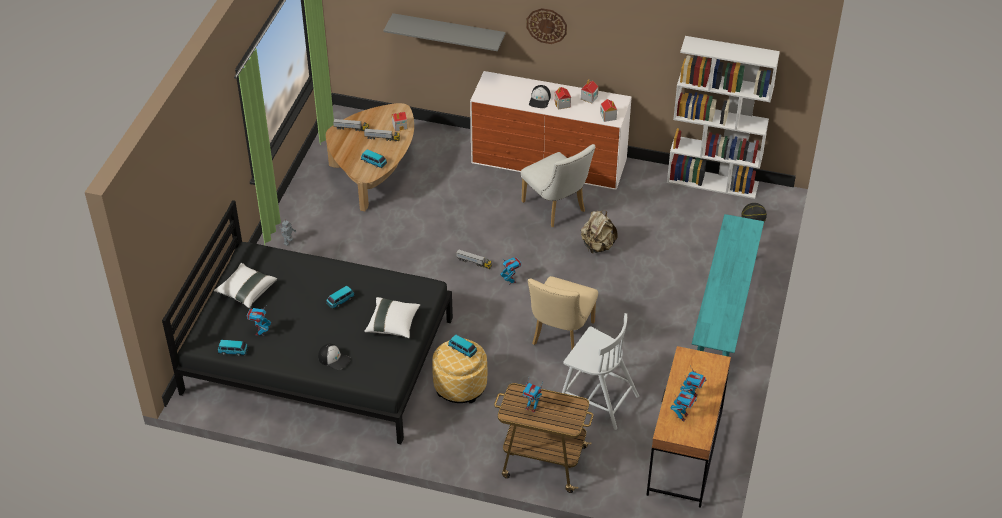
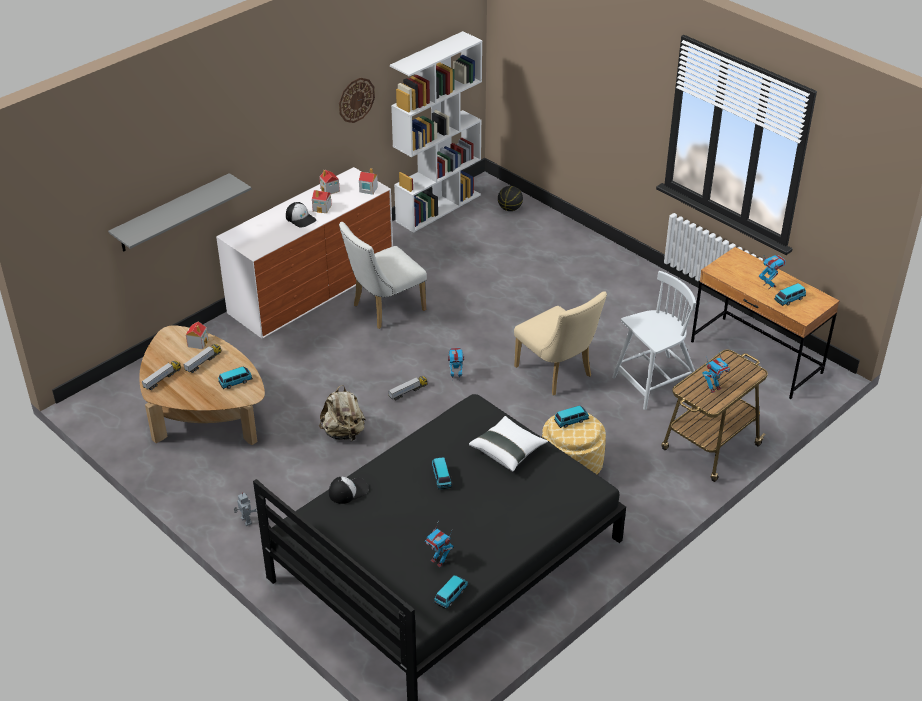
camera: 60 degrees left, 5 degrees down
(246, 291) = (361, 551): white pillow -> none
(334, 359) = (526, 514): cap -> cap (348, 491)
(546, 25) = (267, 137): wall clock -> wall clock (356, 100)
(556, 209) = (384, 309): white chair -> white chair turned 150 degrees clockwise
(597, 246) = (458, 304): beige backpack -> beige backpack (344, 433)
(682, 416) = (789, 299): toy robot -> toy car
(724, 312) = (604, 267): turquoise bench -> none

